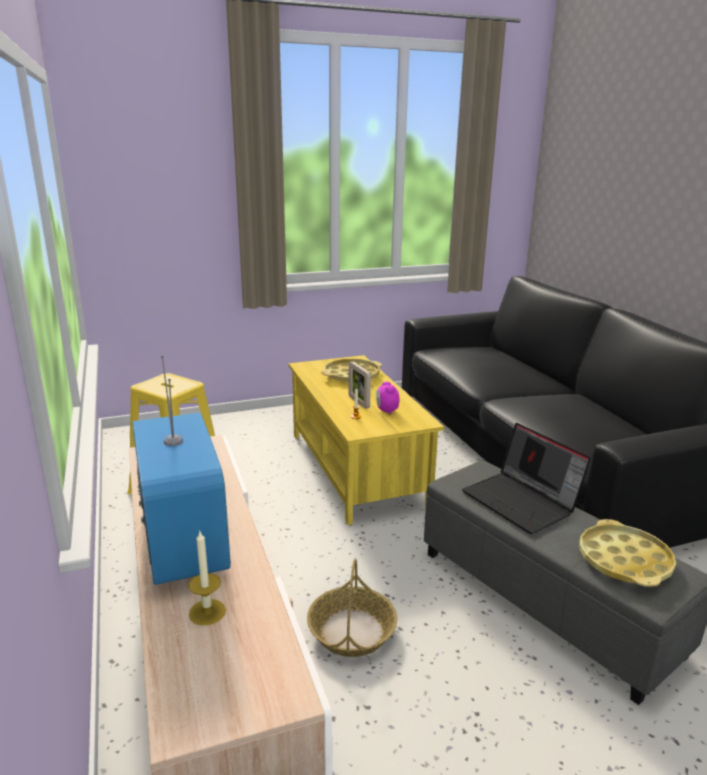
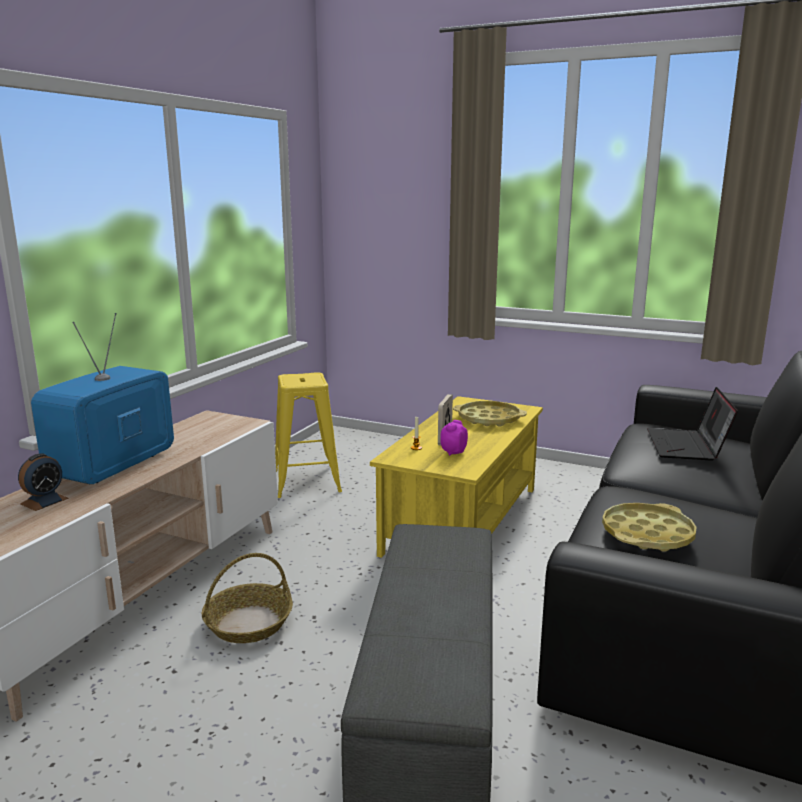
camera: 45 degrees right, 5 degrees down
(207, 612) = (44, 501): candle -> alarm clock
(522, 502) = (441, 571): laptop -> laptop (687, 446)
(624, 561) = (423, 657): yellow tray -> yellow tray (647, 534)

